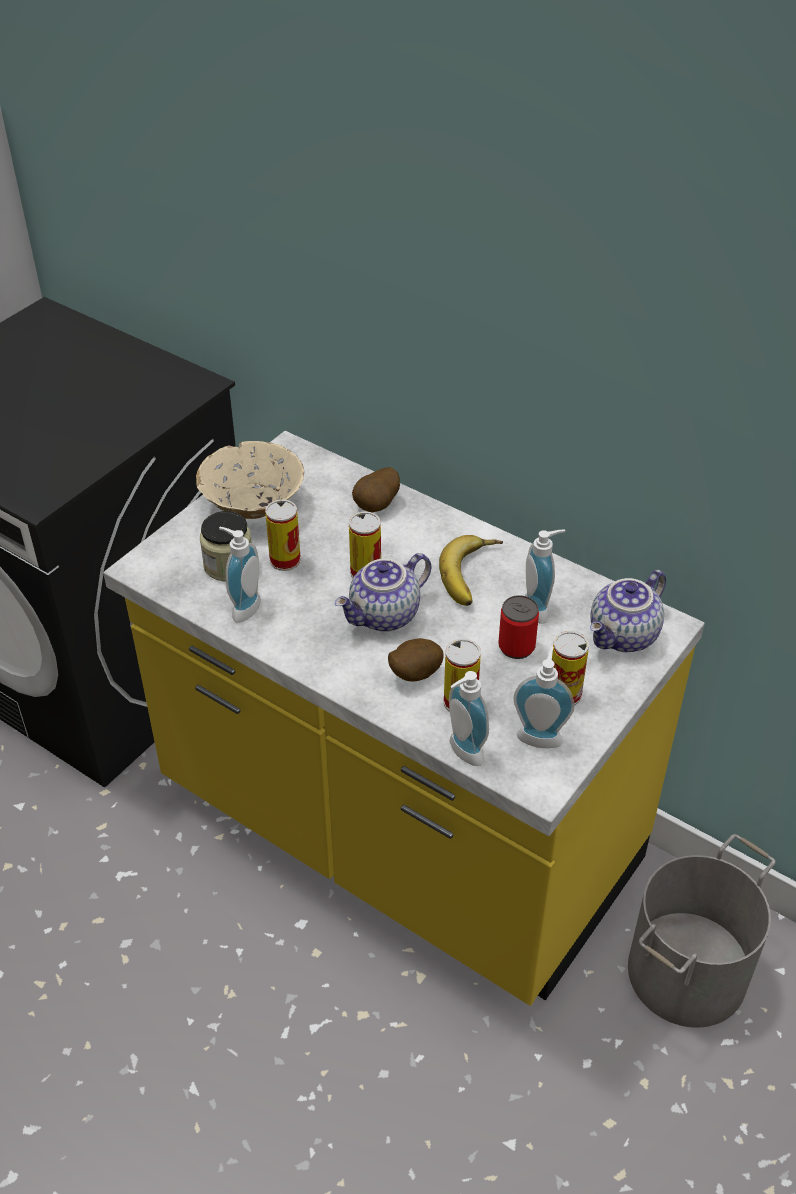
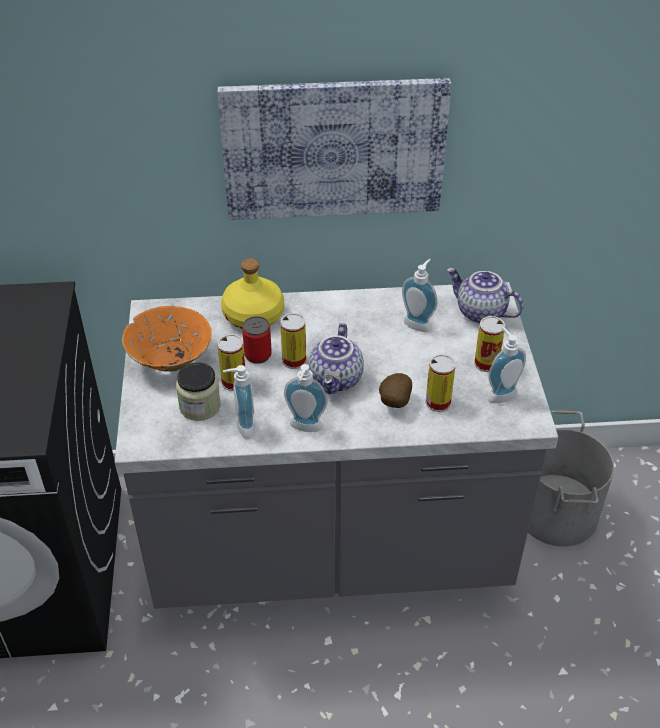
camera: 40 degrees left, 0 degrees up
(253, 506) = (170, 359): beige bowl -> orange bowl
(377, 506) = (253, 316): potato -> yellow bottle
(398, 831) = (330, 544): yellow counter -> grey counter
(462, 753) = (472, 430): soap dispenser -> soap dispenser (305, 428)
(474, 575) = (360, 325): banana -> none
(512, 341) = (334, 148): none -> picture
(516, 647) = (431, 352): can -> can (258, 355)
(624, 637) = (480, 313): teapot -> teapot turned 120 degrees clockwise

